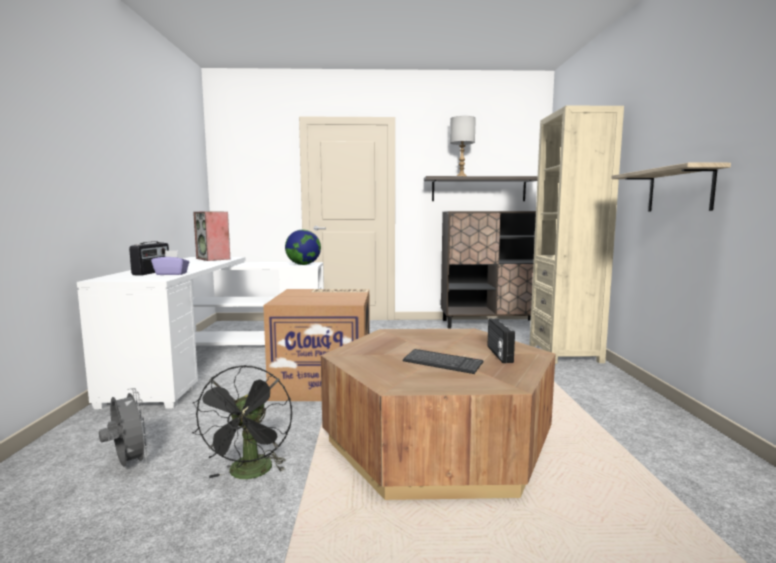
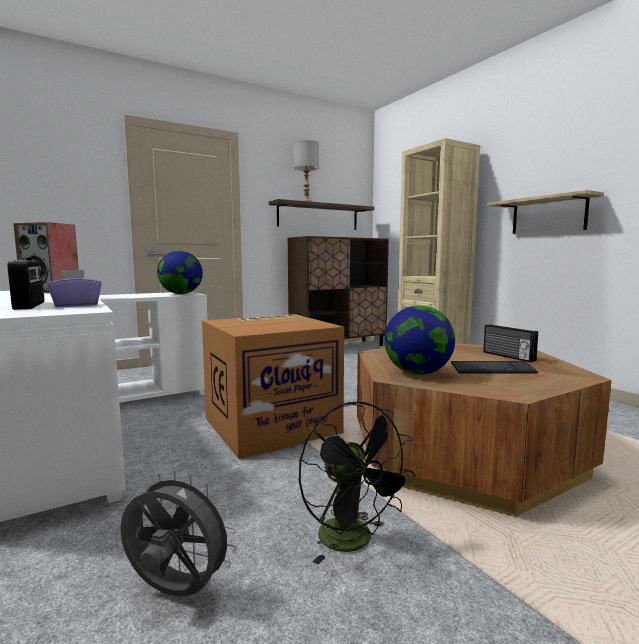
camera: 30 degrees left, 0 degrees up
(370, 355) = (418, 373): none -> globe

